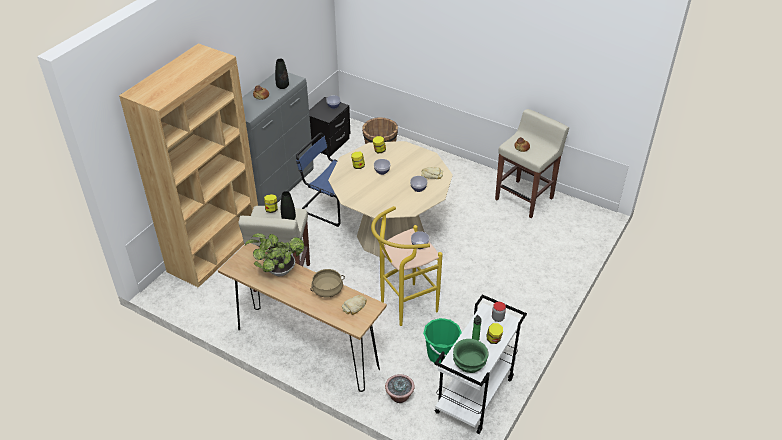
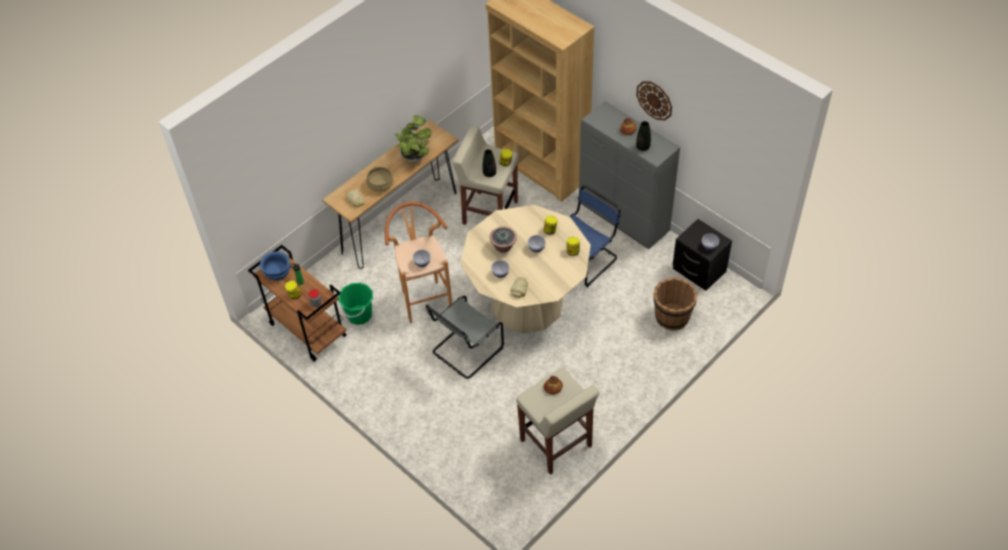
camera: 105 degrees right, 10 degrees up
(253, 53) = (654, 100): none -> wall clock
(399, 396) = (327, 277): potted plant -> potted plant (503, 247)
(403, 307) = (424, 297): yellow stool -> brown stool
(456, 266) = (465, 351): none -> grey chair
(468, 363) = (277, 272): green bowl -> blue bowl
(475, 396) = (306, 330): white cart -> brown cart

